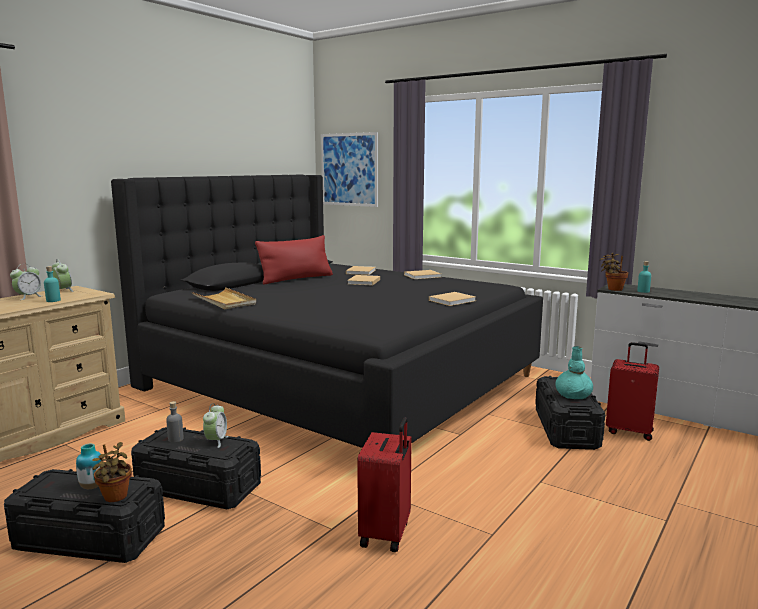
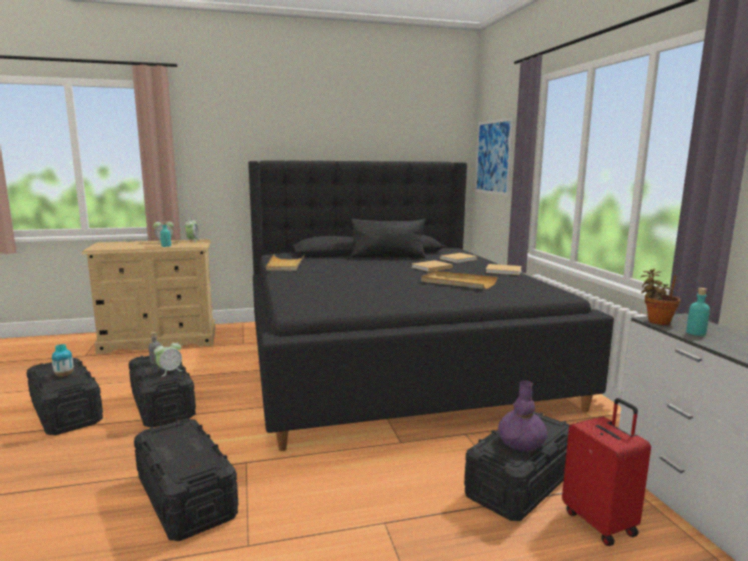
camera: 40 degrees right, 0 degrees up
(115, 498) = (54, 386): potted plant -> none
(296, 279) = (387, 257): red pillow -> black pillow
(386, 534) = (185, 497): red suitcase -> black storage box
(420, 289) = (458, 282): none -> beige tray
(453, 300) = (455, 298): beige book -> none
(573, 395) = (521, 442): turquoise vase -> purple vase

